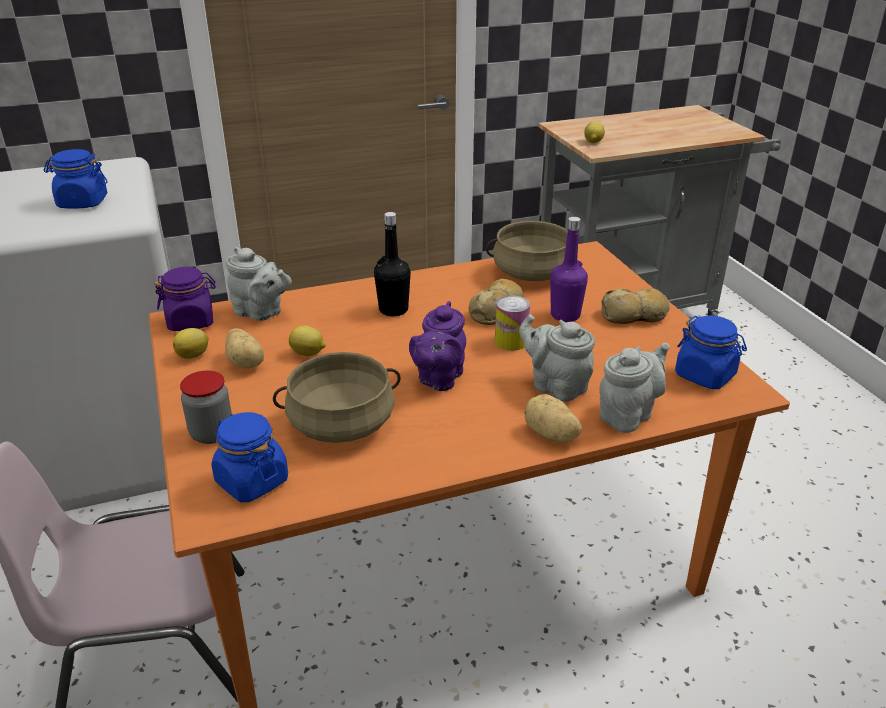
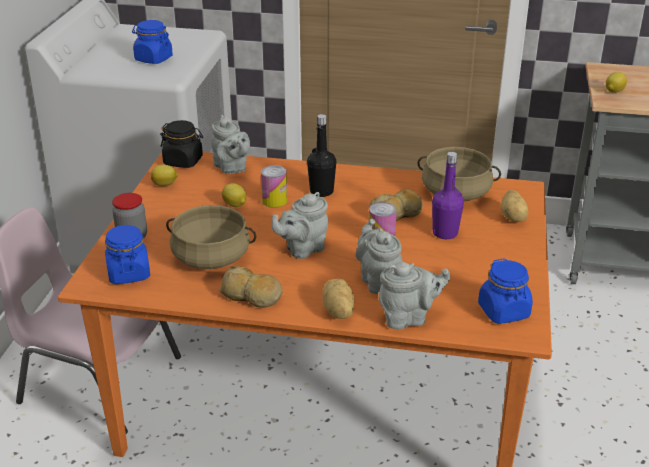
camera: 30 degrees right, 0 degrees up
(191, 321) = (183, 161): purple jar -> black jar
(246, 363) = (191, 199): potato -> potato (513, 217)
(350, 335) = (274, 201): none -> can
(438, 379) = (302, 249): purple teapot -> grey teapot
(634, 315) = (501, 250): bread -> bread (252, 296)

